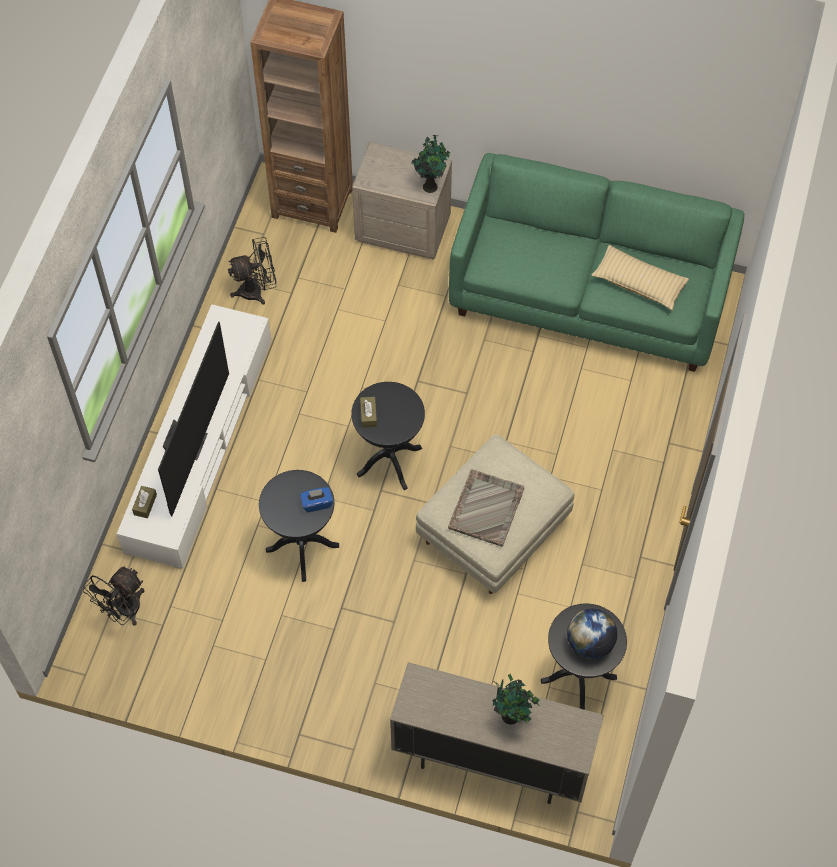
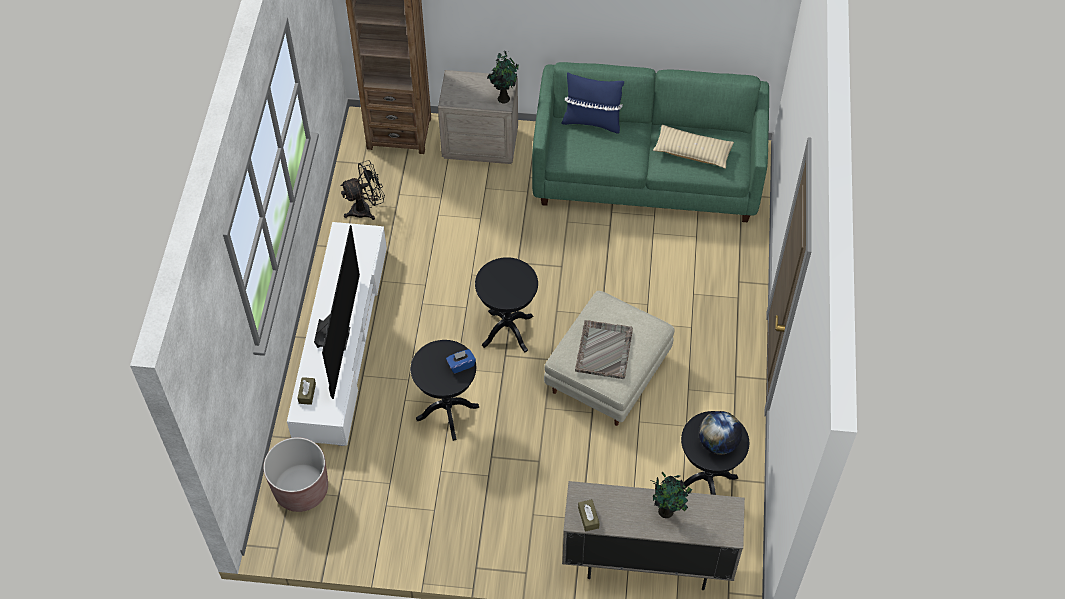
camera: 10 degrees left, 5 degrees down
(123, 611) = (301, 489): black fan -> brown planter
(368, 415) = (490, 287): brown tissue box -> brown tissue box (588, 518)
(529, 228) = (592, 121): none -> blue pillow

